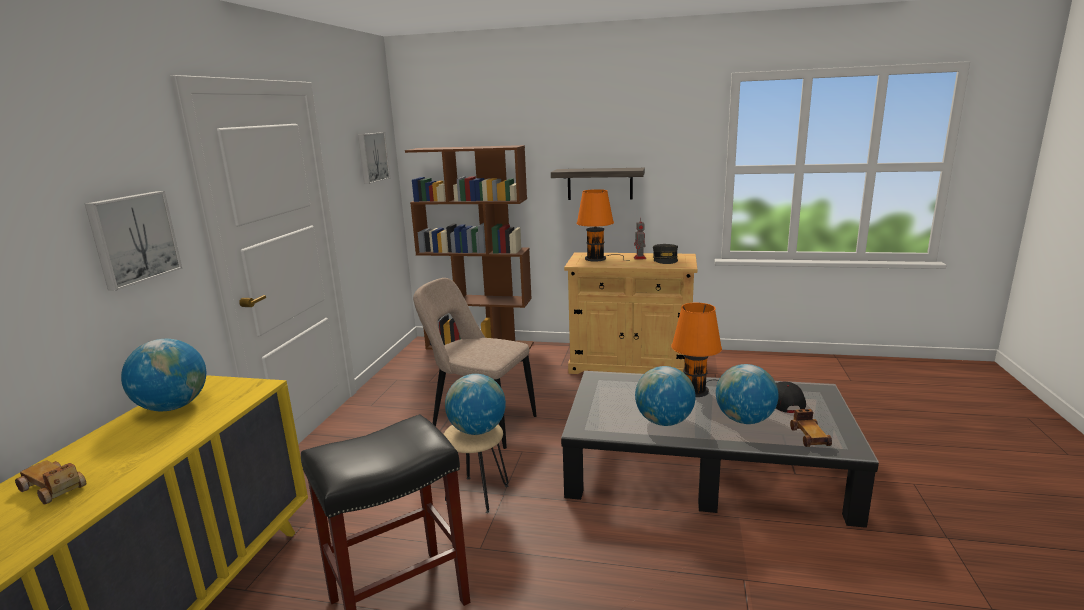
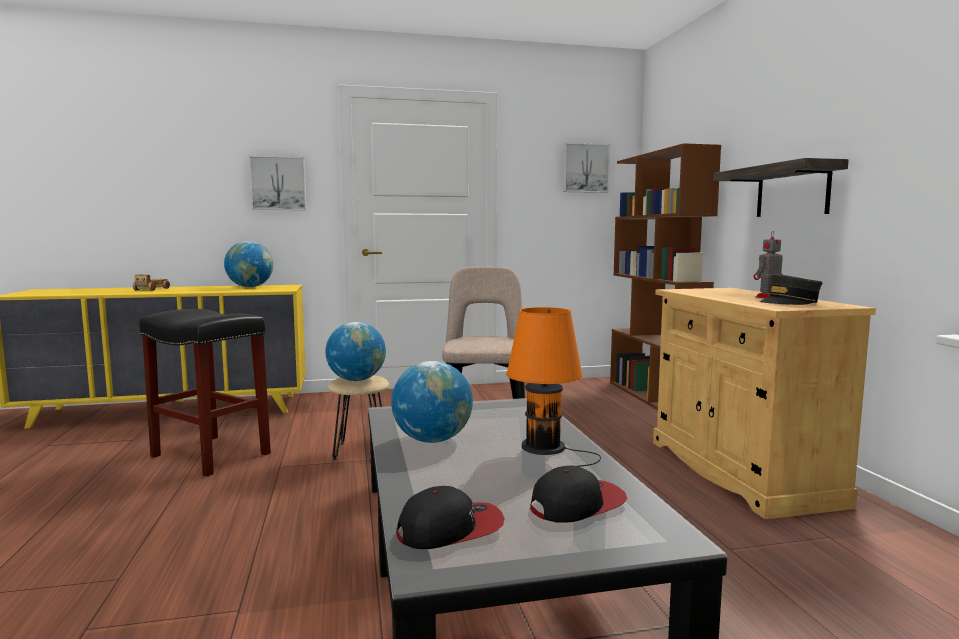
camera: 65 degrees right, 10 degrees down
(598, 258) = (721, 291): orange table lamp -> none
(744, 420) = (474, 481): globe -> none
(809, 437) = (451, 529): toy car -> cap

